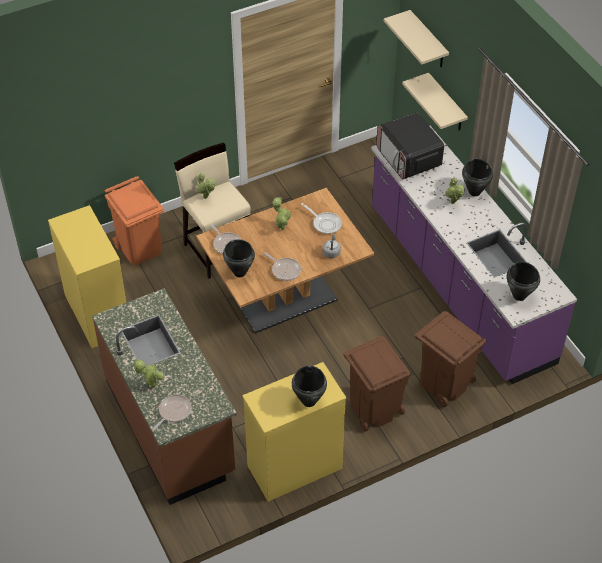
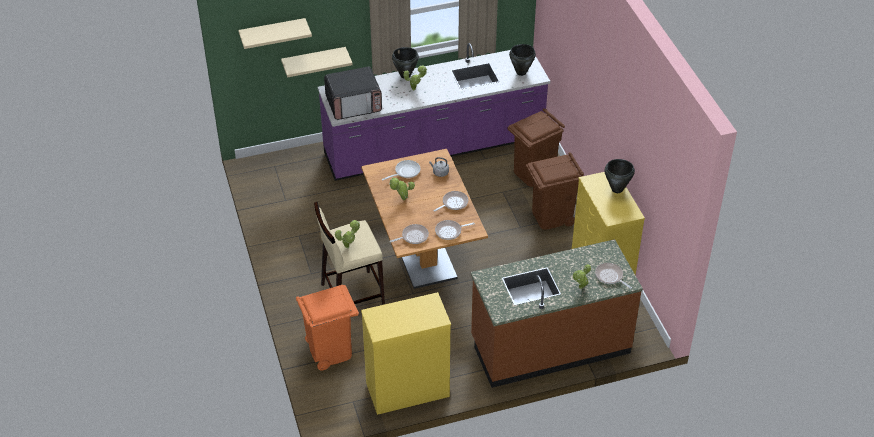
camera: 80 degrees left, 5 degrees down
(239, 272) = (450, 231): black cooking pot -> frying pan

